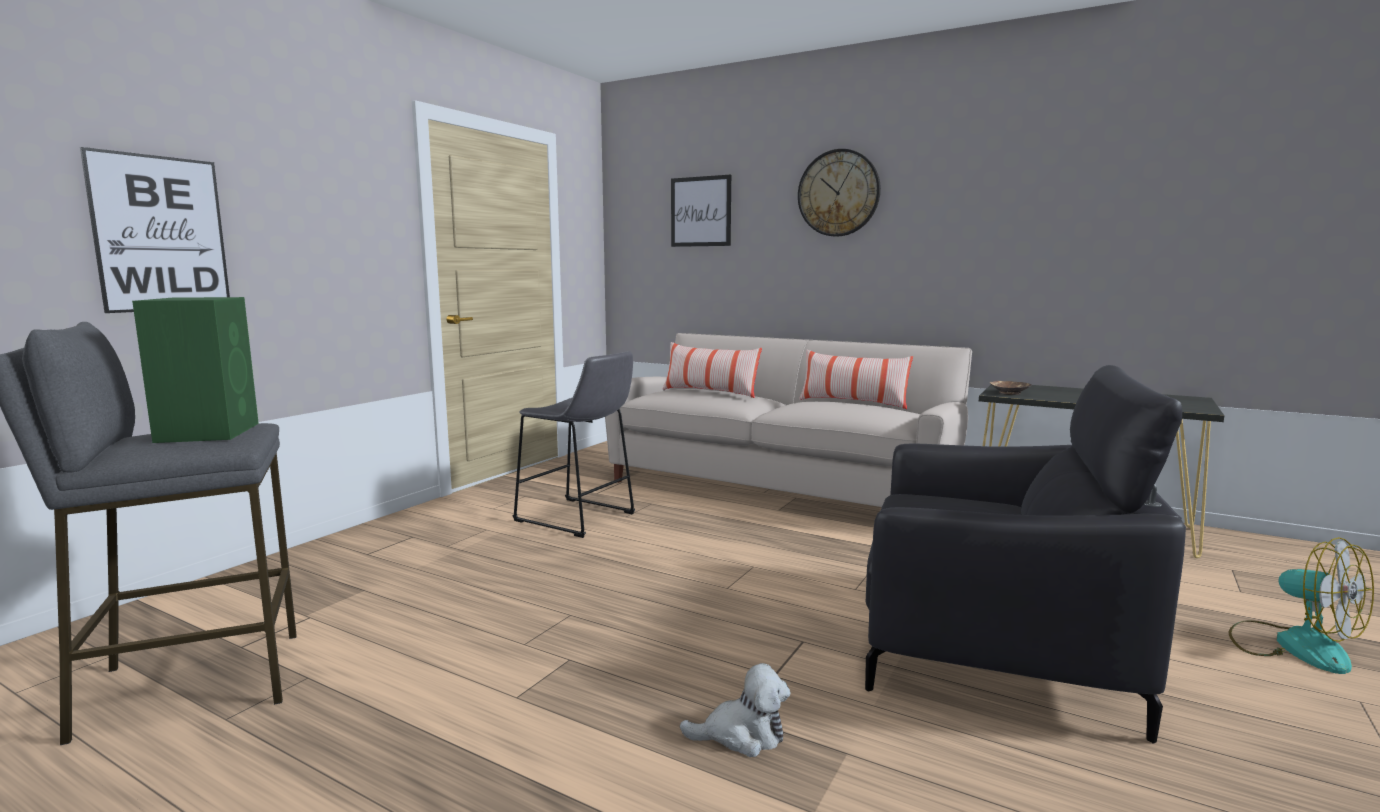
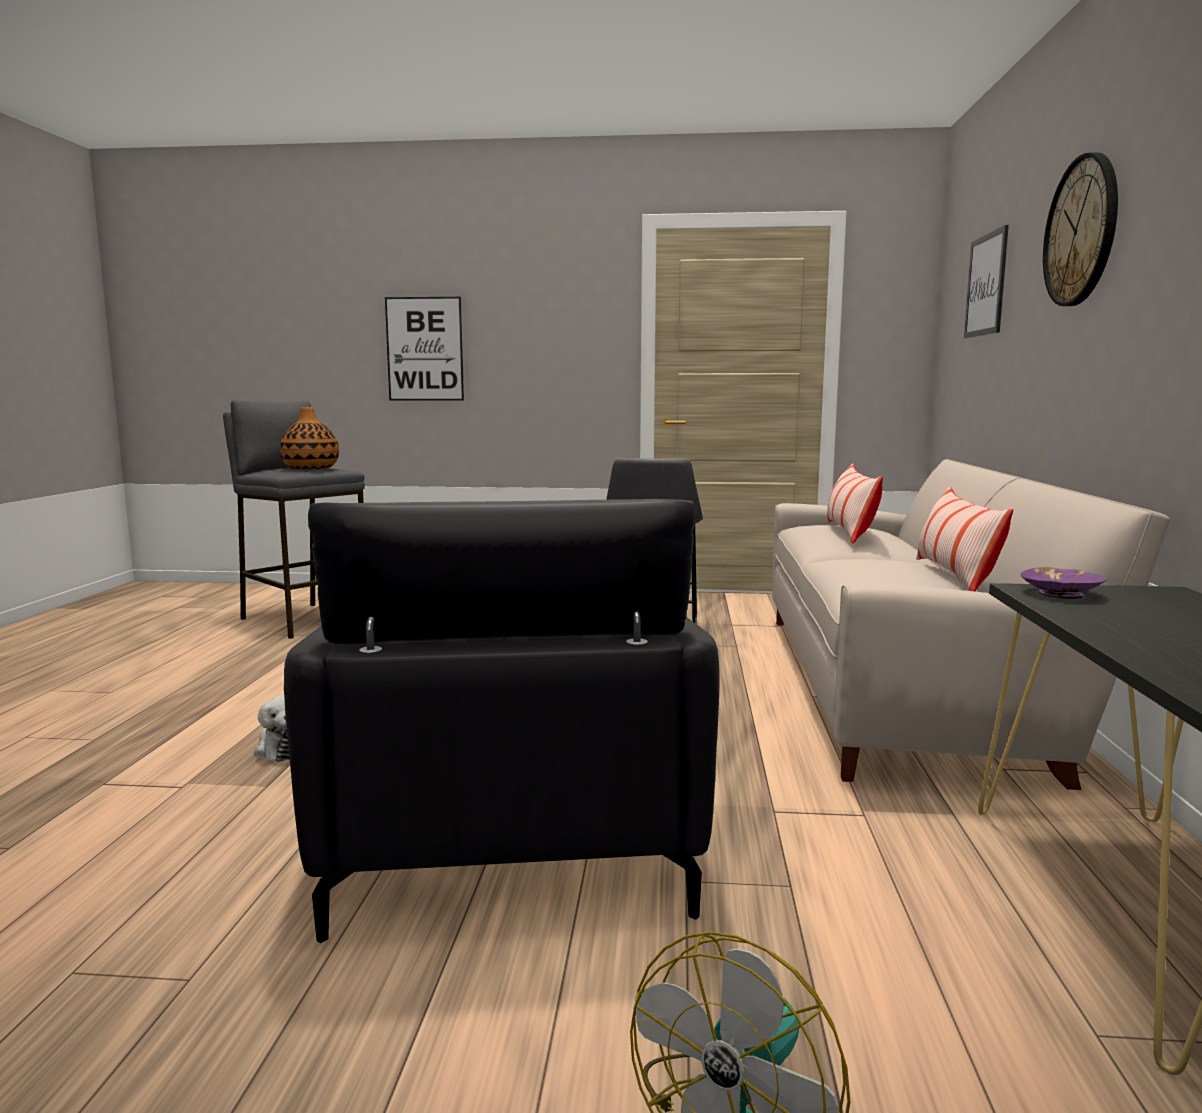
camera: 65 degrees right, 0 degrees up
(209, 432) = (311, 468): green speaker -> vase
(1009, 393) = (1062, 594): brown bowl -> purple bowl

